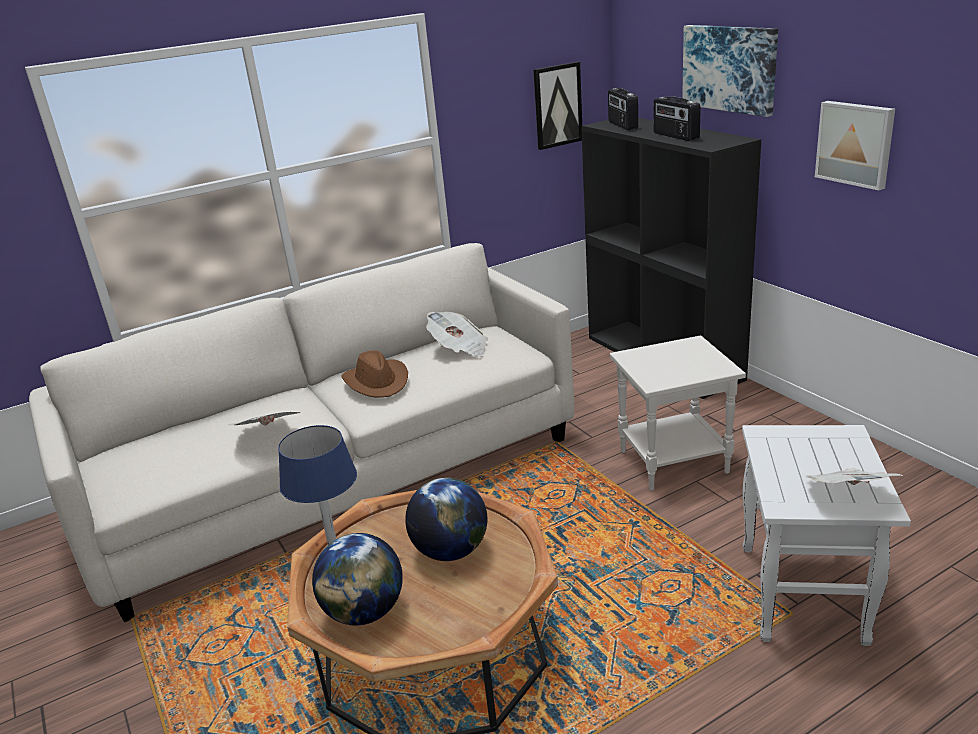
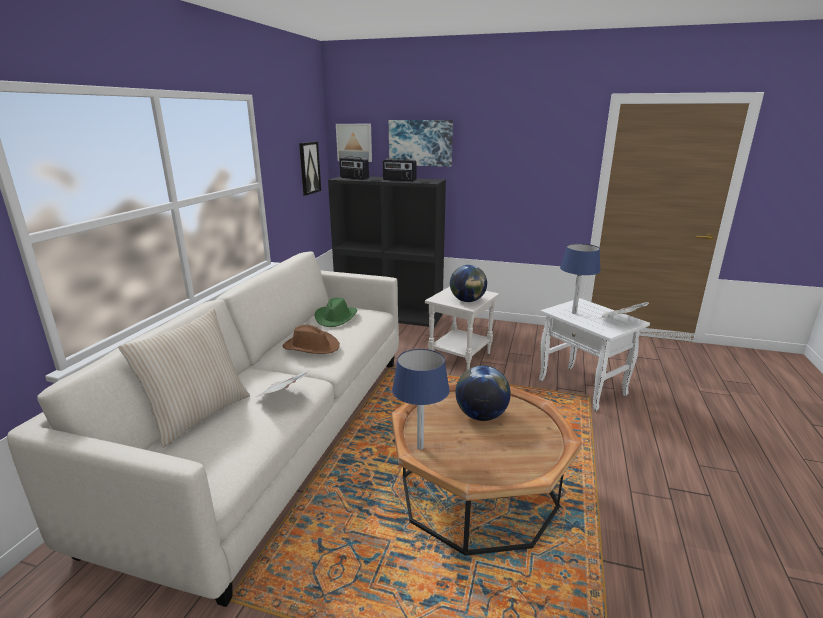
camera: 45 degrees left, 5 degrees down
(190, 425) = (198, 415): none -> beige pillow
(364, 612) = (489, 464): globe -> globe (467, 301)
(460, 349) = (336, 318): newspaper -> green hat
(791, 450) = (574, 313): none -> blue table lamp
(855, 143) = (503, 176): picture -> picture (354, 142)

